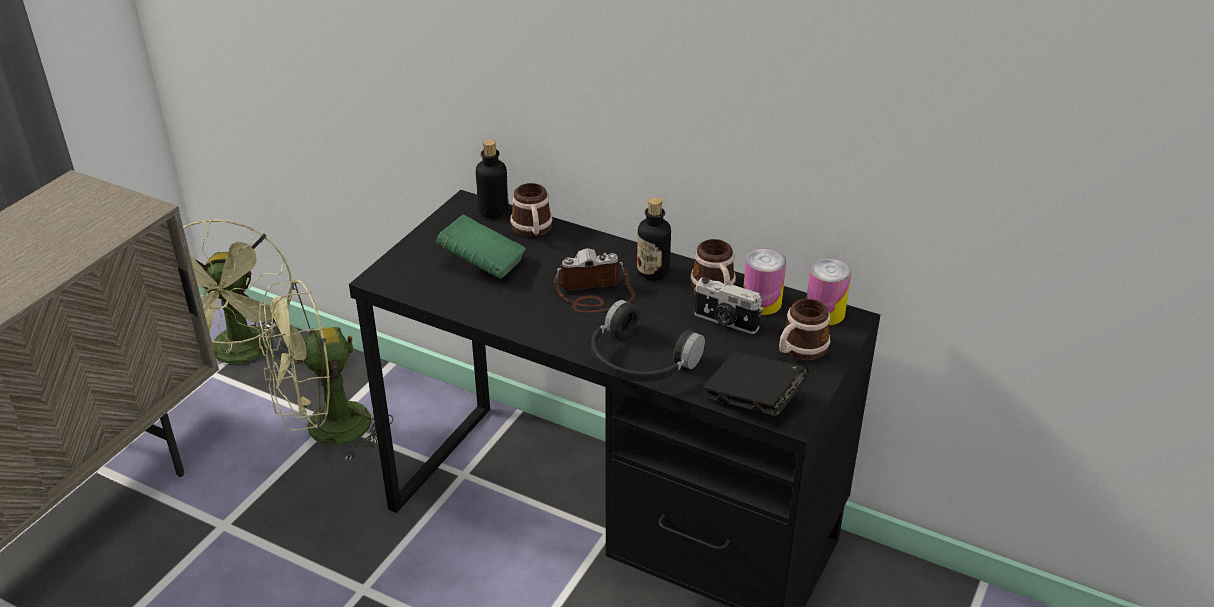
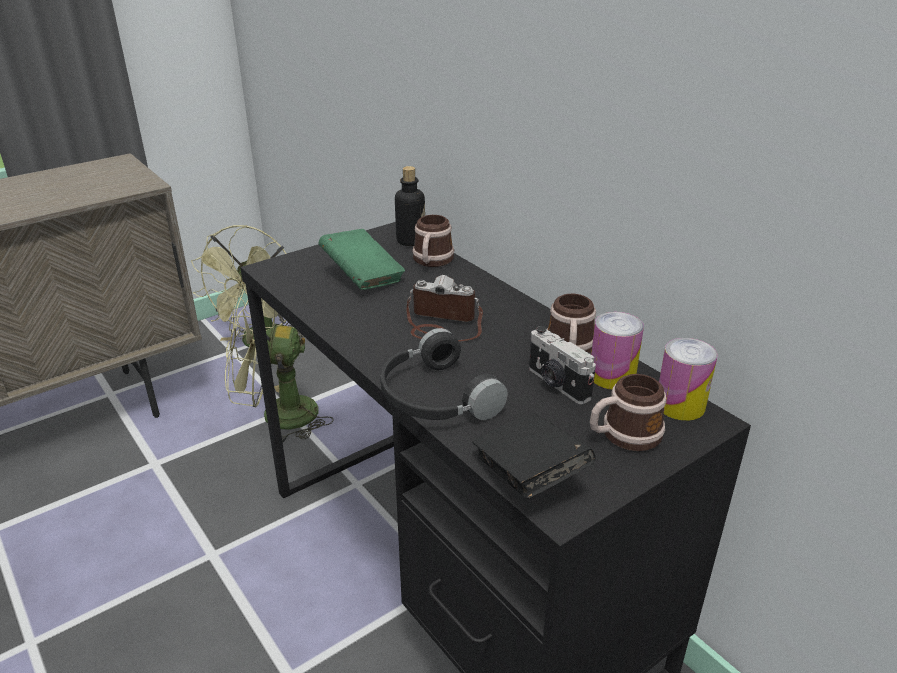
camera: 25 degrees right, 5 degrees down
(653, 272) = (516, 320): bottle -> none

